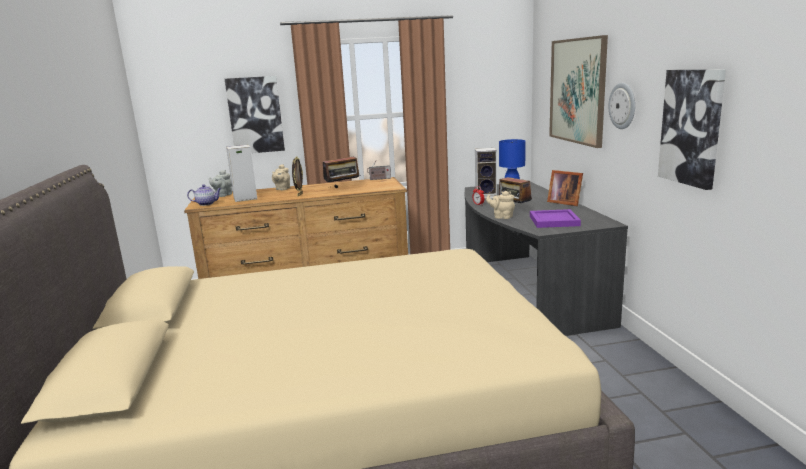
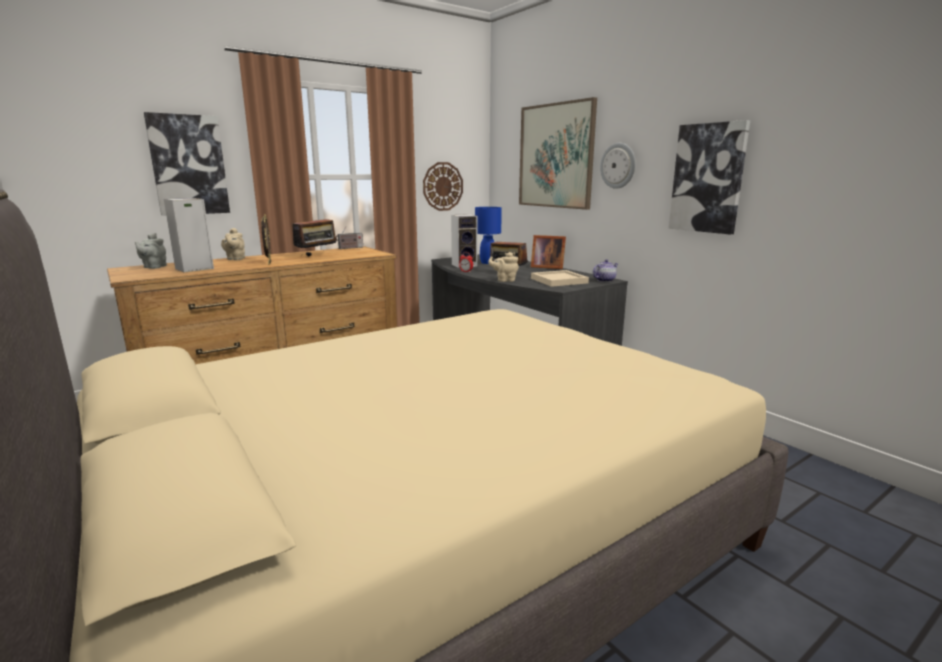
camera: 25 degrees left, 0 degrees up
(207, 204) = (140, 275): teapot -> teapot (604, 280)
(478, 118) = (442, 186): none -> wall clock
(553, 220) = (558, 280): purple tray -> beige tray

